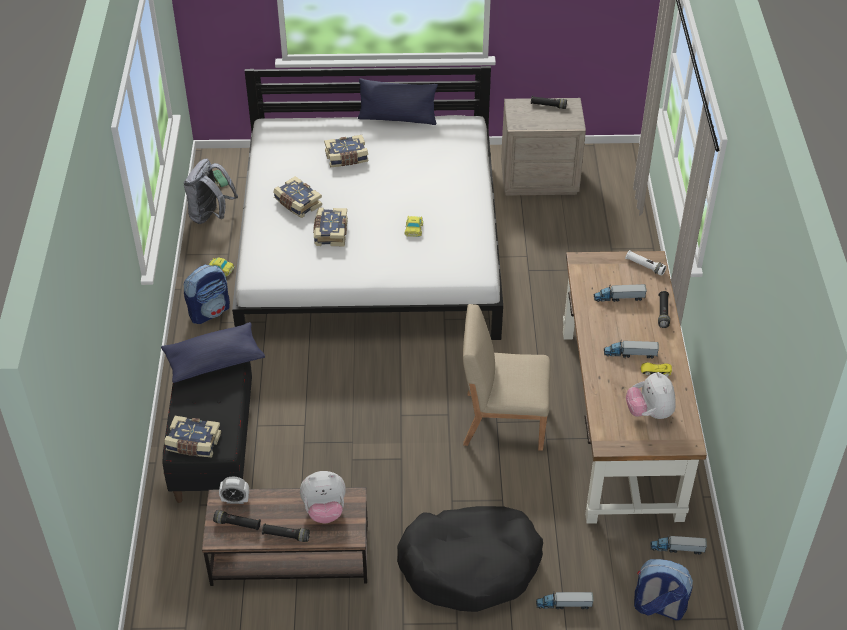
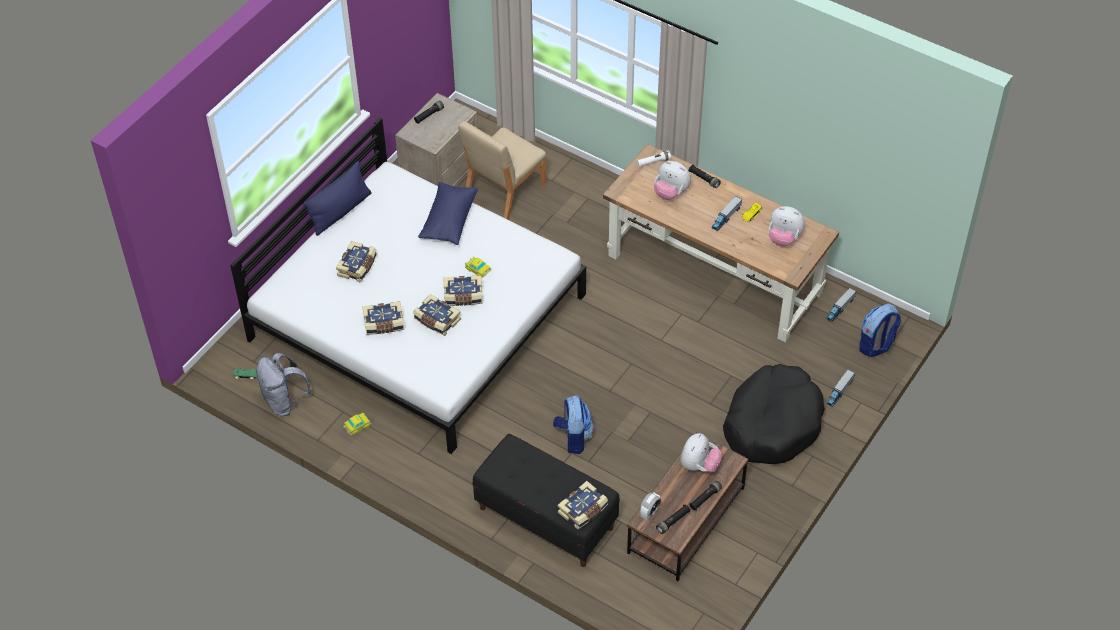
camera: 55 degrees left, 5 degrees up
(209, 311) = (399, 455): backpack -> backpack (573, 437)
(214, 361) = (508, 460): blue pillow -> blue pillow (449, 220)
(373, 235) = (463, 296): none -> book
(503, 420) = (662, 336): beige chair -> beige chair (504, 192)
(619, 298) = (671, 193): toy truck -> plush toy

